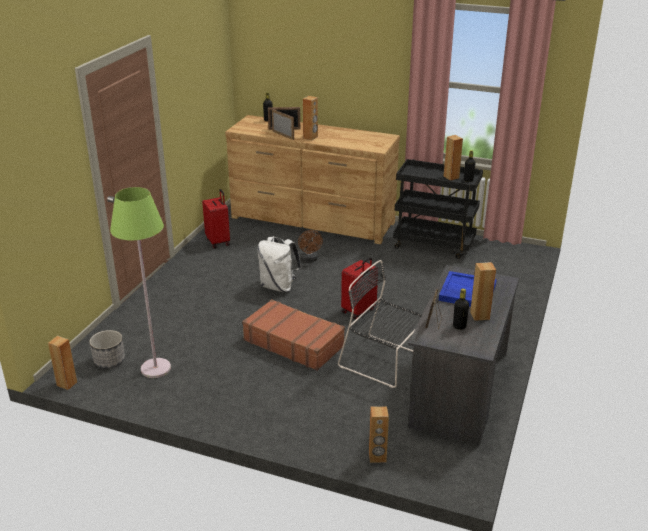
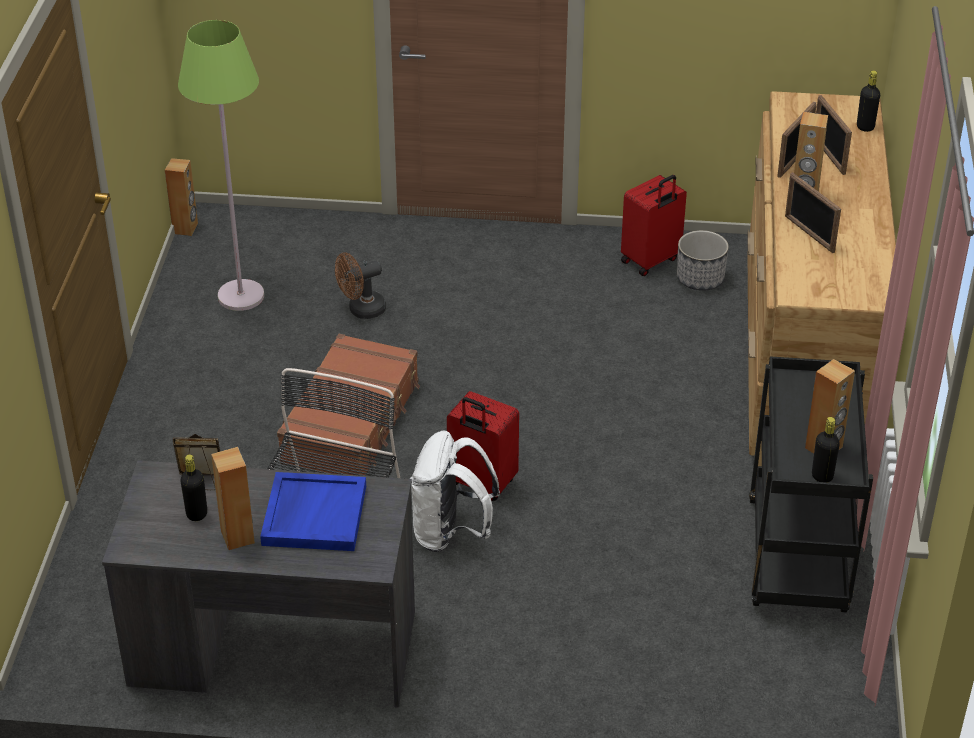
camera: 75 degrees right, 10 degrees up
(109, 361) = (247, 248): planter -> planter (700, 278)
(278, 286) = (524, 368): white backpack -> white backpack (451, 533)
(309, 259) = (640, 387): brown fan -> brown fan (361, 310)
(338, 141) = (809, 234): none -> picture frame
(377, 457) = (80, 568): brown speaker -> none

